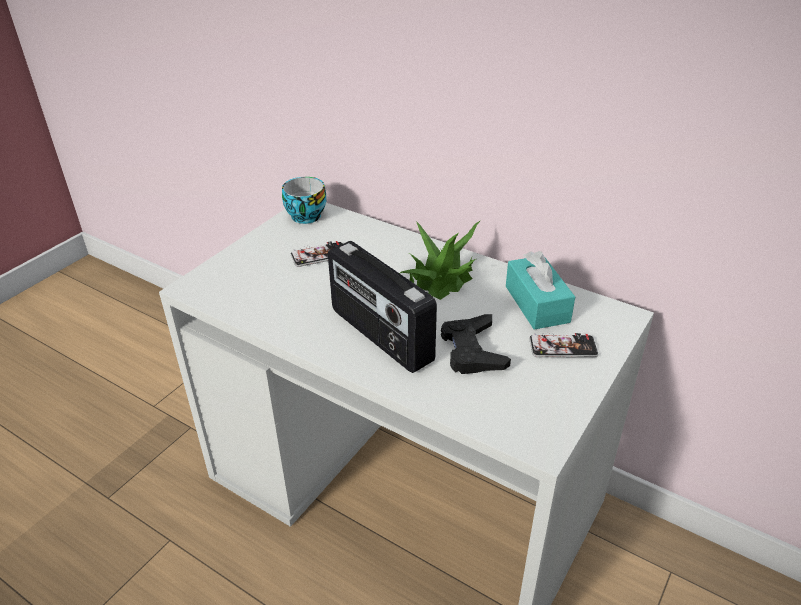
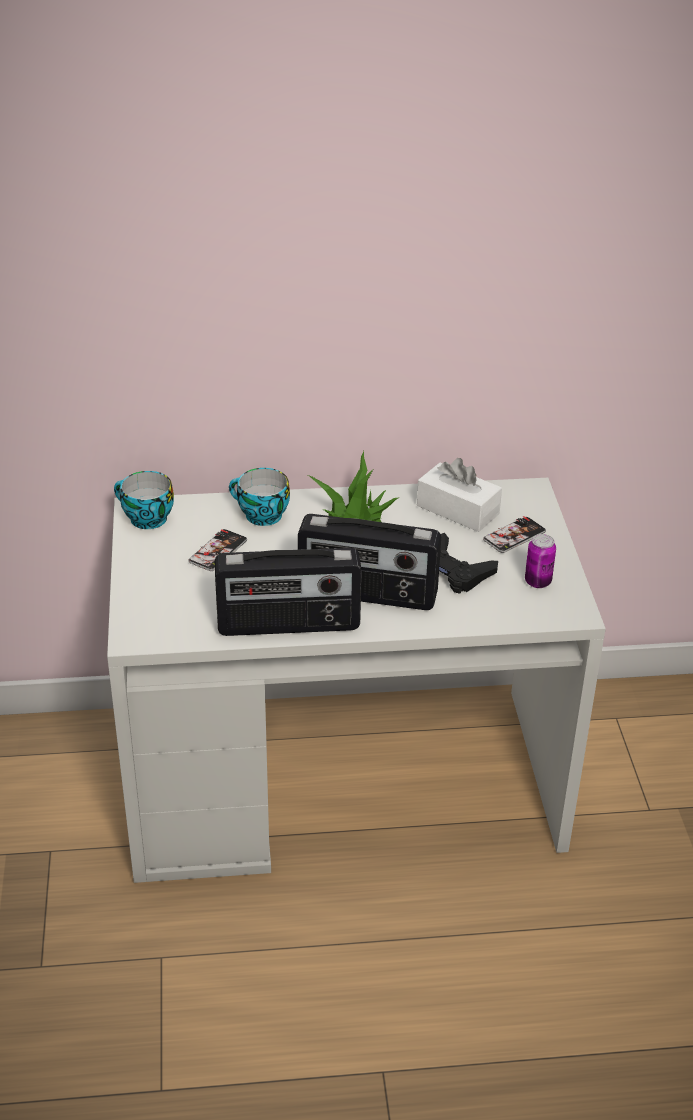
camera: 40 degrees left, 0 degrees up
(294, 330) = (288, 625): none -> radio
(379, 244) = (260, 515): none -> cup
(537, 304) = (458, 510): turquoise tissue box -> white tissue box
(538, 397) = (537, 582): none -> can

